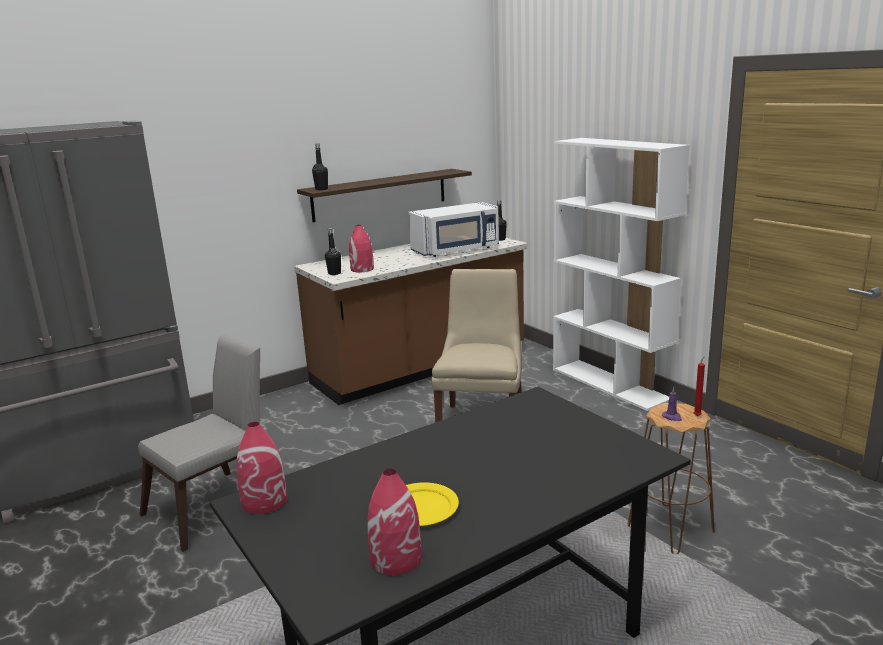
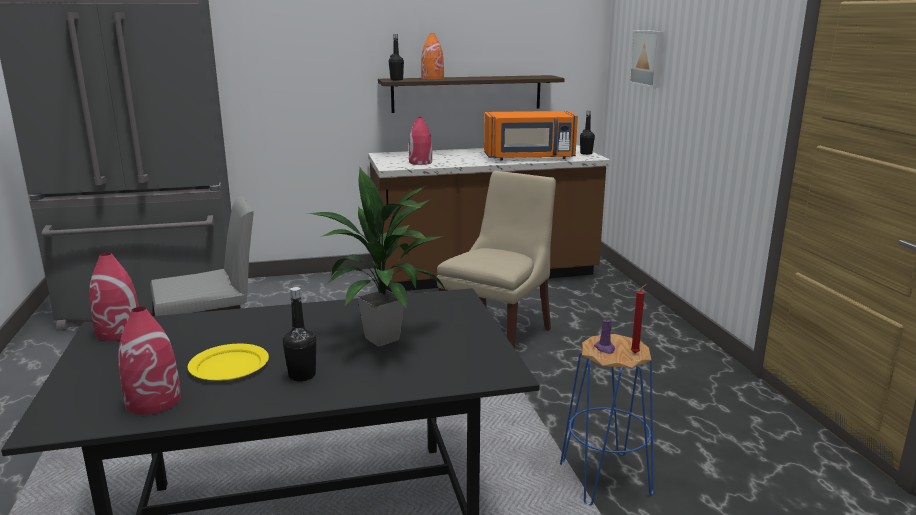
camera: 20 degrees right, 0 degrees up
(334, 273) = (391, 162): black bottle -> black bottle (302, 375)
(353, 184) = (432, 78): none -> orange vase
(456, 250) = (529, 158): white microwave -> orange microwave
(523, 450) = (382, 340): none -> potted plant
(551, 148) = (649, 58): none -> picture
(610, 384) = (665, 324): white bookcase -> none
(671, 529) = (605, 479): brown stool -> blue stool

